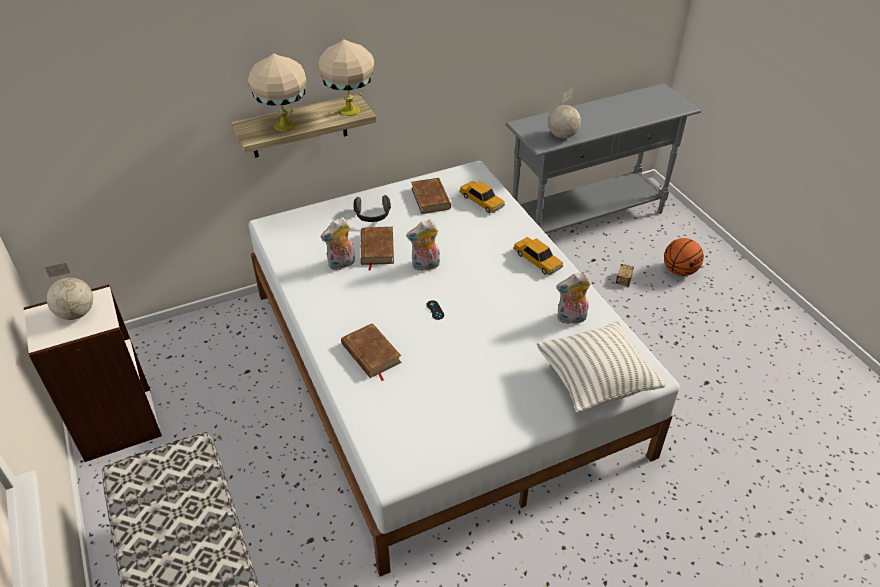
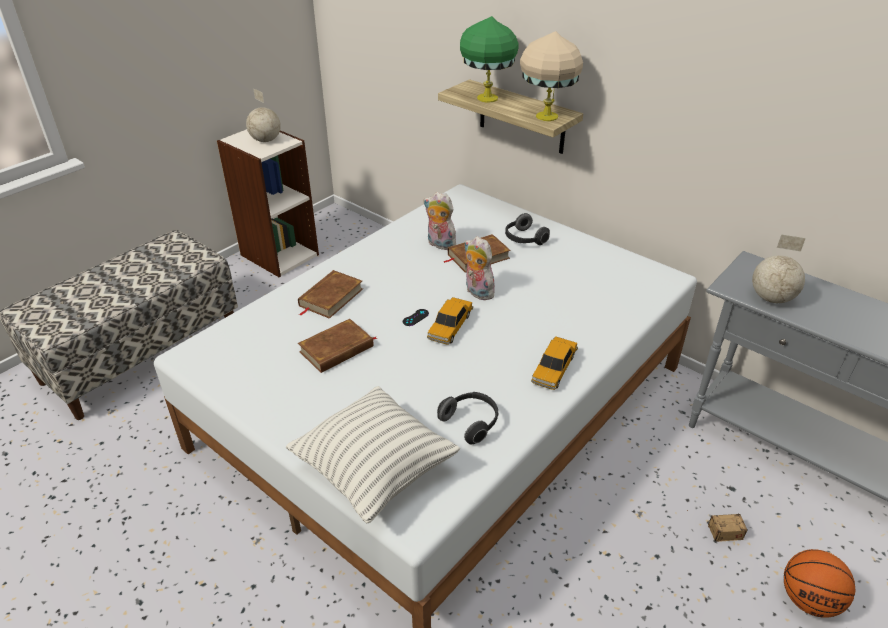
camera: 65 degrees right, 5 degrees down
(284, 126) = (486, 98): beige table lamp -> green table lamp
(431, 198) = (588, 264): brown book -> brown book (337, 349)
(481, 201) = (620, 298): toy car -> toy car (450, 326)
(571, 319) = (471, 423): plush toy -> headphones

